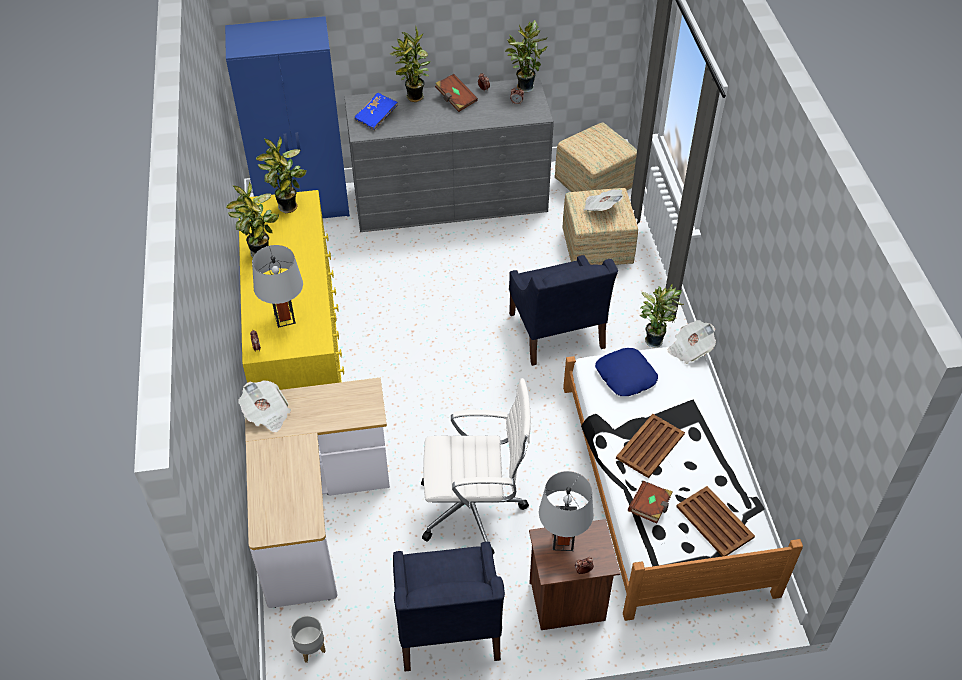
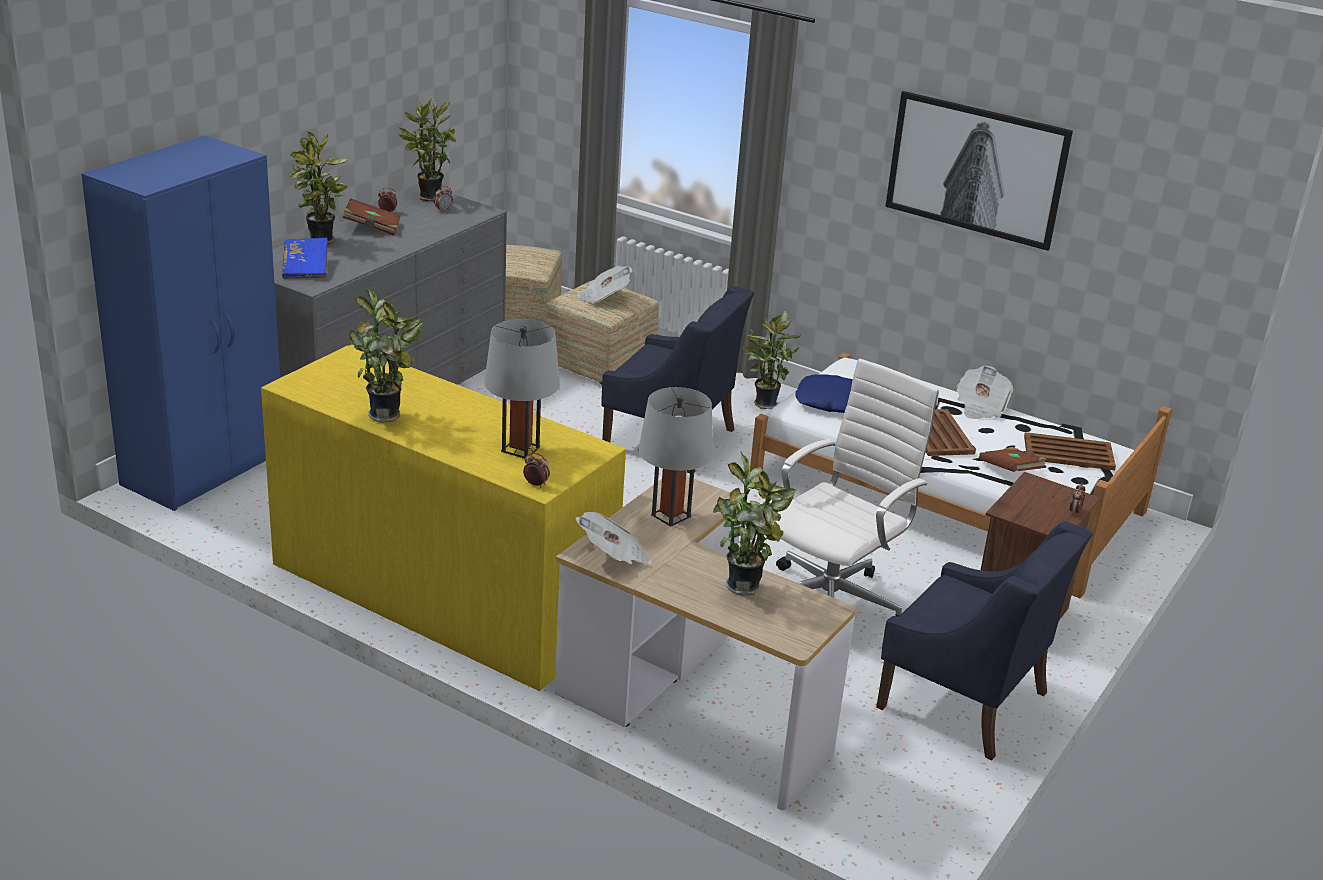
camera: 50 degrees left, 20 degrees down
(289, 208) = (345, 370): potted plant -> potted plant (747, 587)
(311, 648) = (883, 809): grey planter -> none
(563, 541) = (1025, 503): grey table lamp -> grey table lamp (671, 515)
(689, 349) = (847, 361): newspaper -> newspaper (980, 407)
(773, 277) = (976, 169): none -> picture

